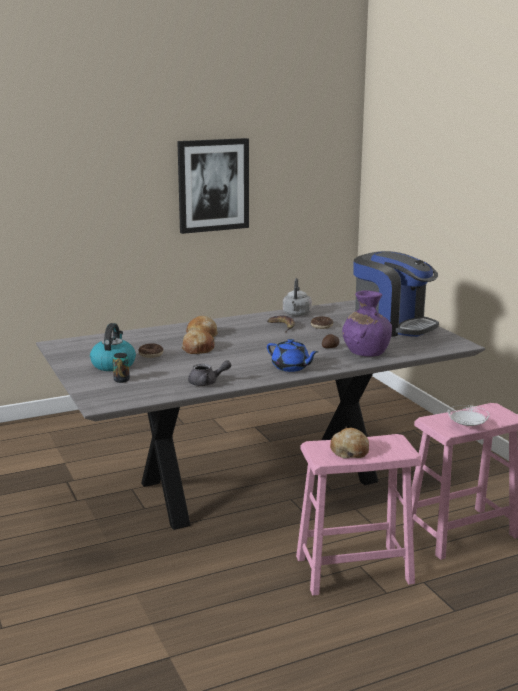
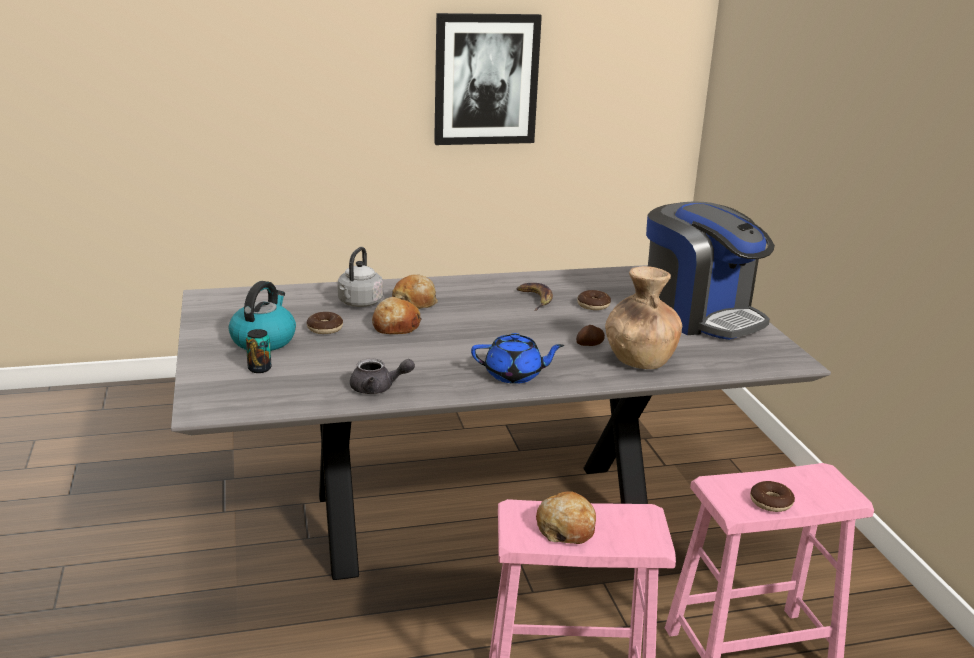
camera: 10 degrees right, 5 degrees up
(291, 367) = (514, 375): blue teapot -> blue teapot turned 45 degrees counterclockwise
(296, 314) = (566, 281): grey kettle -> grey kettle (359, 303)
(365, 352) = (639, 359): purple vase -> brown vase
(467, 425) = (771, 502): white plate -> donut

